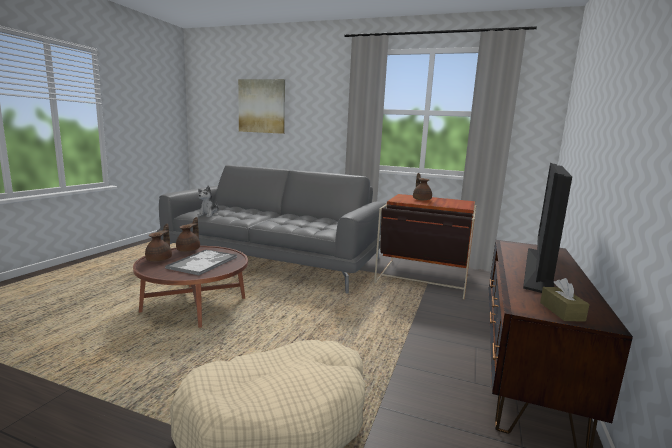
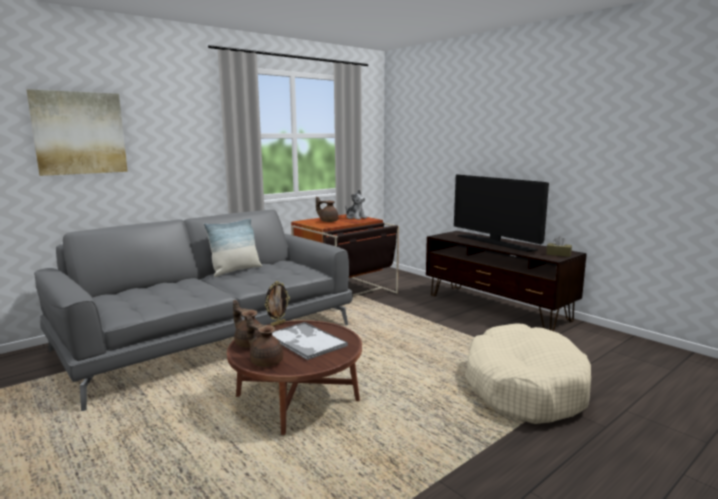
camera: 60 degrees left, 0 degrees up
(209, 214) = (149, 306): plush toy -> plush toy (356, 218)
(231, 250) = (277, 324): none -> picture frame
(302, 216) = (235, 271): none -> pillow

